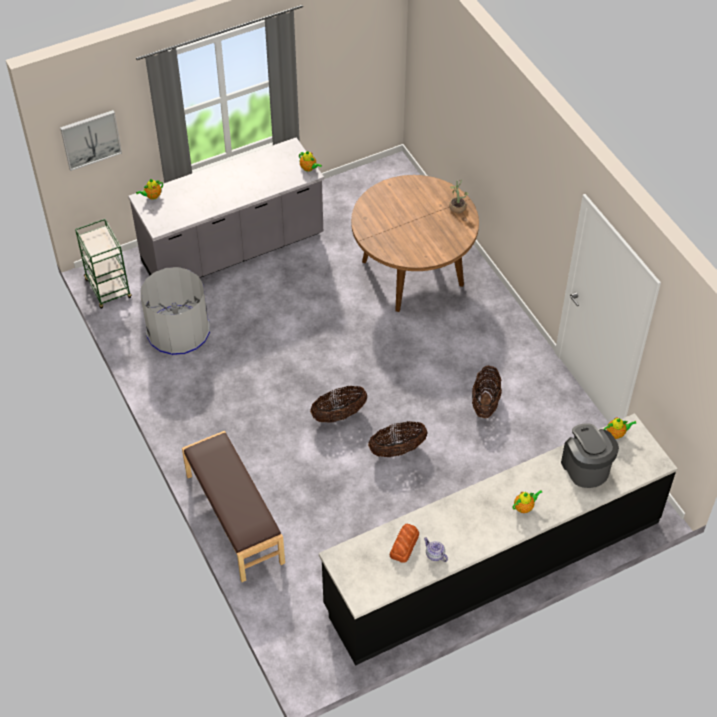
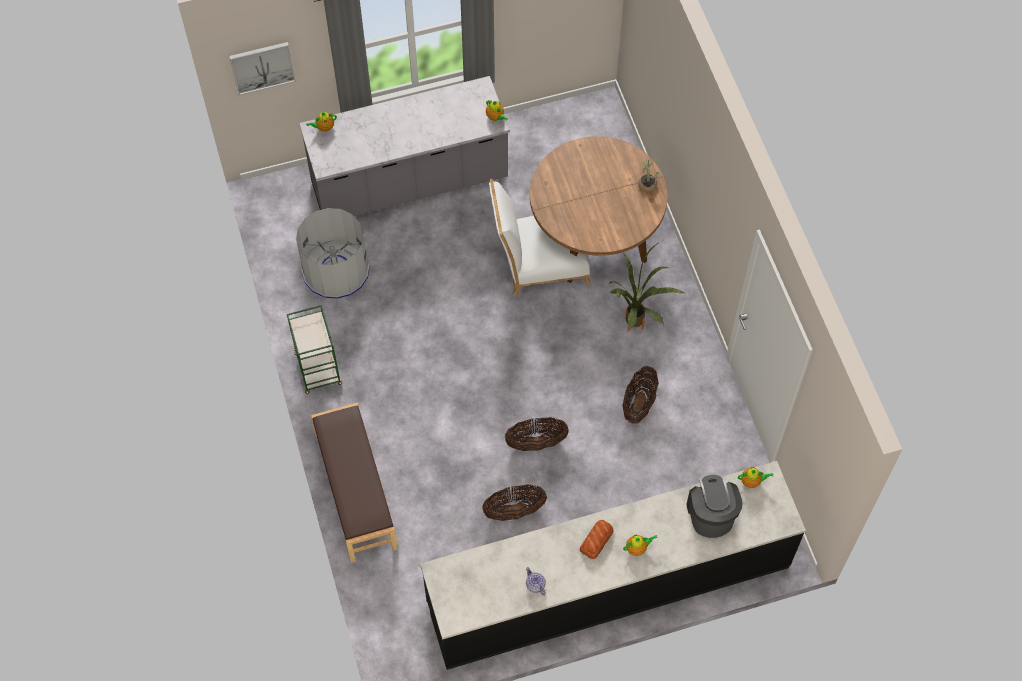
camera: 10 degrees right, 10 degrees up
(108, 289) = (272, 210): green cart -> green cart (318, 370)
(339, 415) = (484, 393): basket -> basket (514, 510)
(366, 299) = (539, 262): none -> white chair
(404, 545) = (507, 569): bread -> bread (597, 540)
(465, 342) = (633, 329): none -> potted plant

